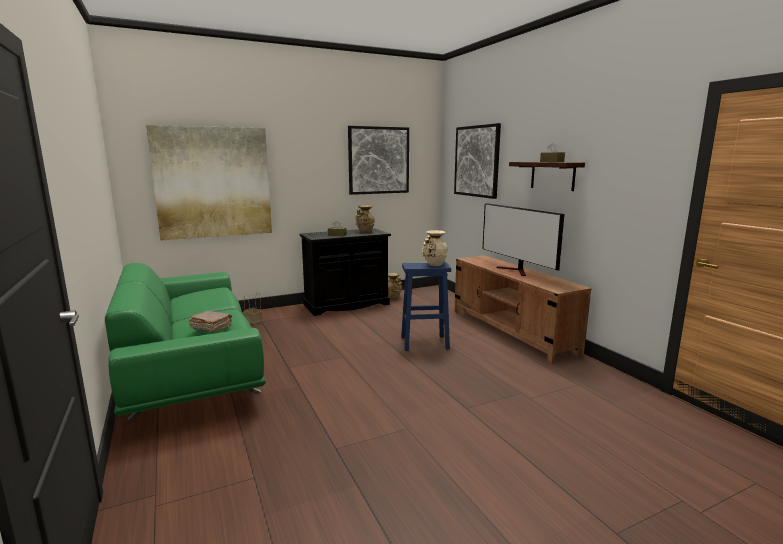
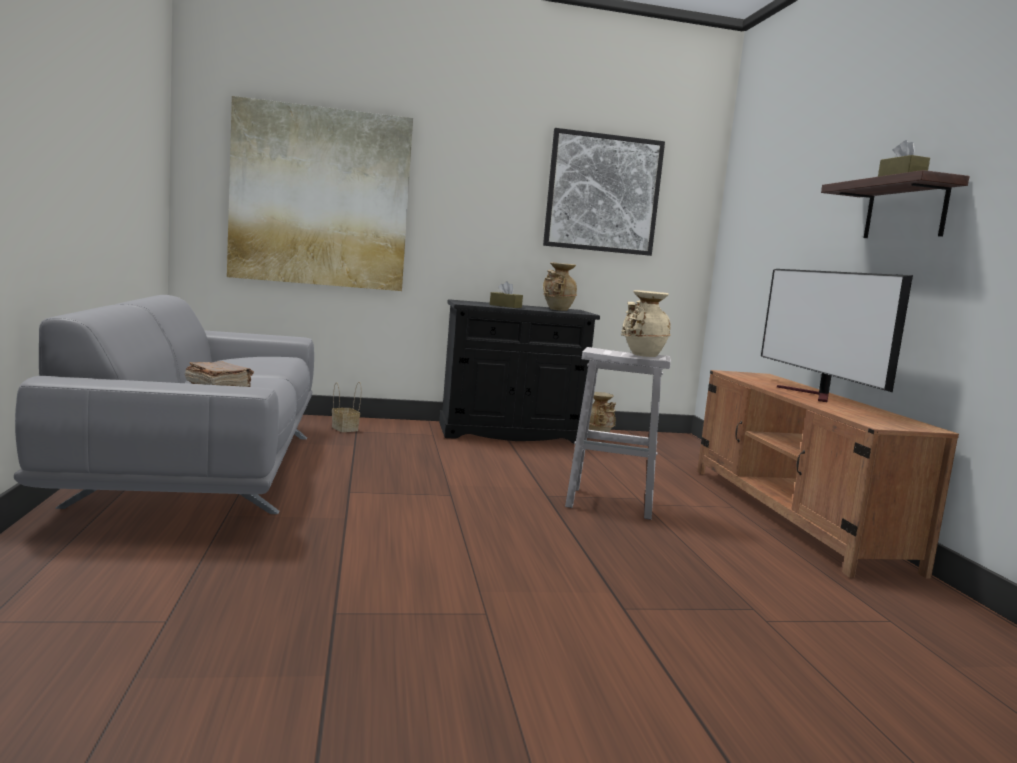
camera: 15 degrees right, 5 degrees down
(191, 367) = (202, 465): green sofa -> grey sofa
(425, 343) = (611, 503): blue stool -> white stool
(476, 161) = (776, 200): picture -> none

